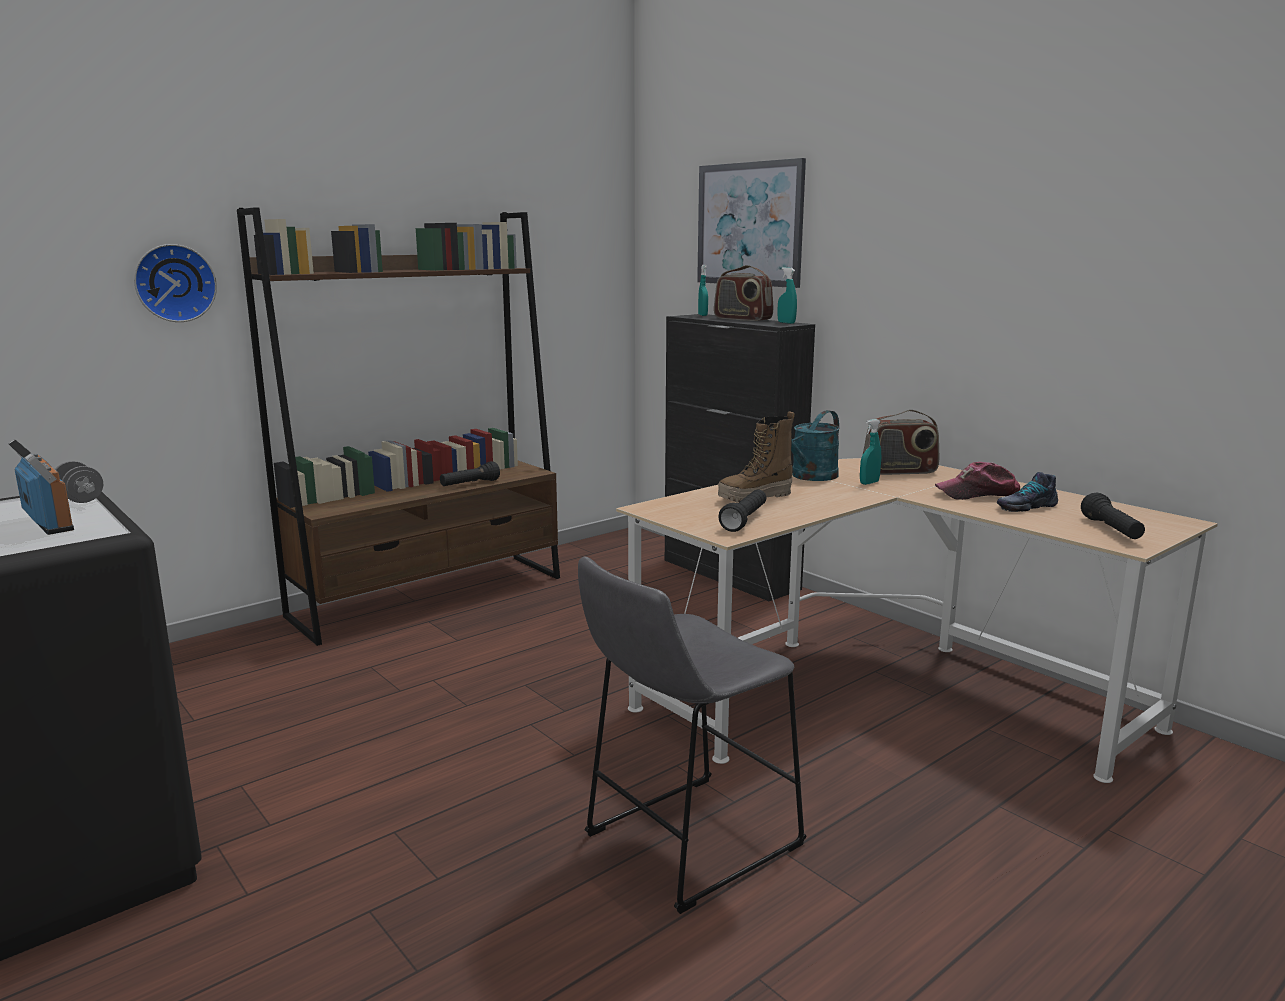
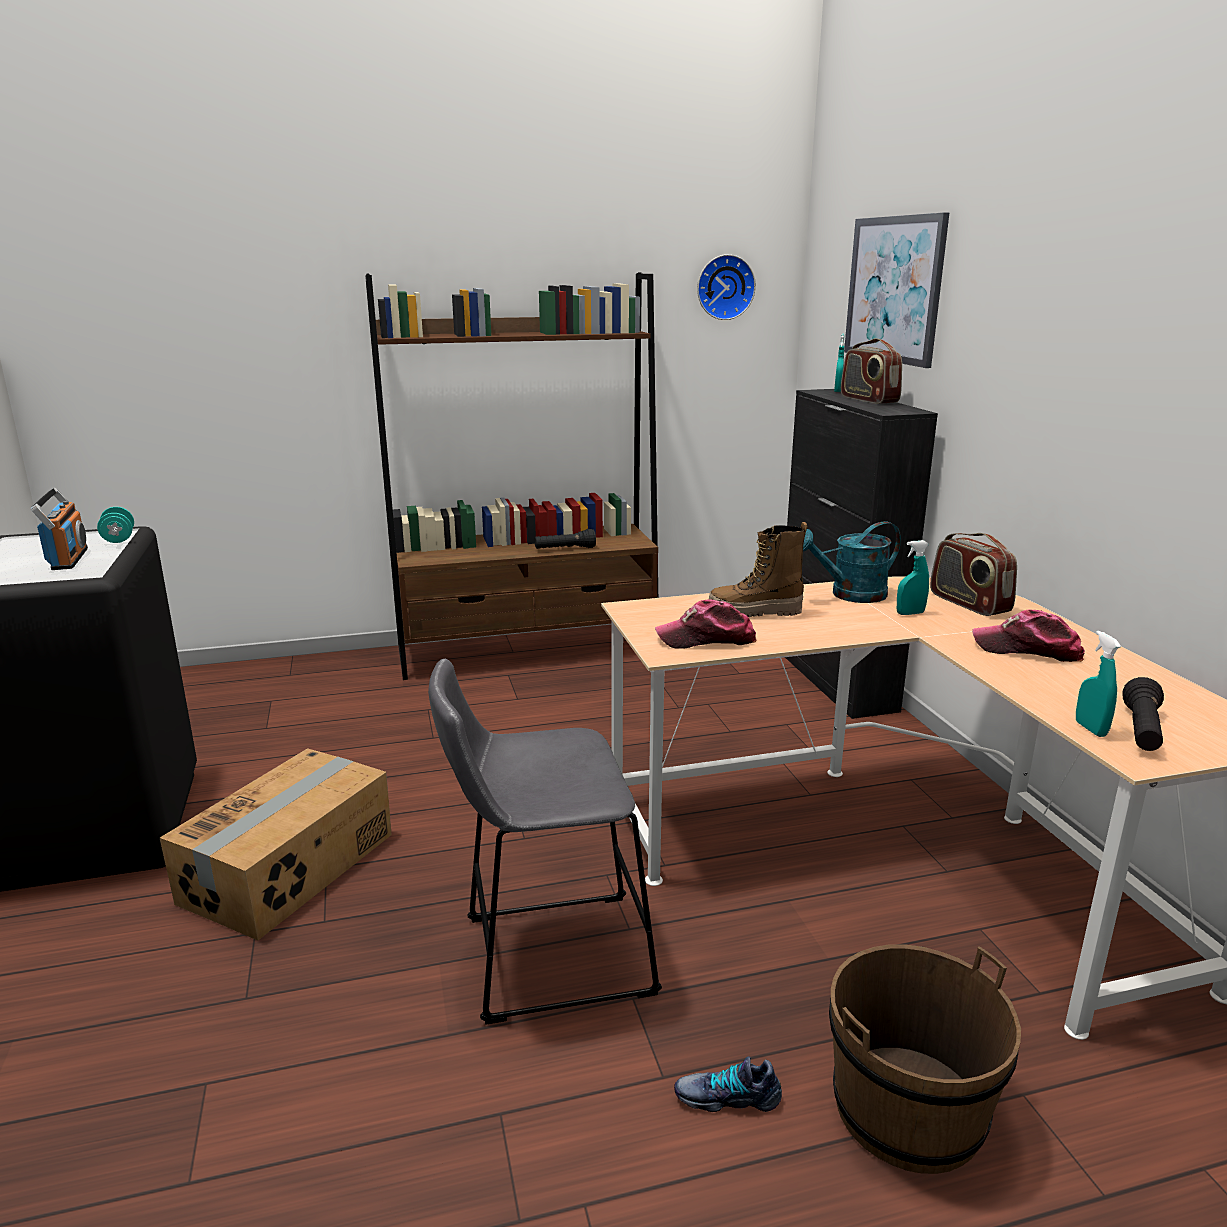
camera: 25 degrees right, 5 degrees up
(80, 499) = (119, 539): grey dumbbell -> turquoise dumbbell
(174, 283) = (310, 342): wall clock -> wall clock (724, 287)
(353, 842) = (290, 868): none -> cardboard box
(744, 520) = (706, 639): black flashlight -> cap
(786, 323) = (905, 409): turquoise spray bottle -> turquoise spray bottle (1090, 729)
(899, 471) = (968, 603): radio -> radio turned 45 degrees clockwise
(1025, 506) = (1067, 677): shoe -> shoe (727, 1096)
(1049, 864) = (908, 1110): none -> brown bucket

